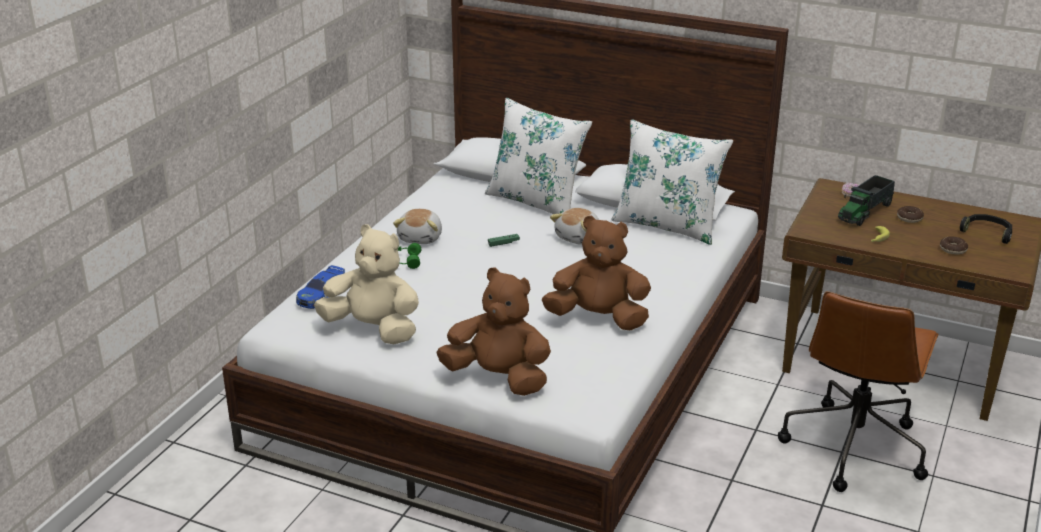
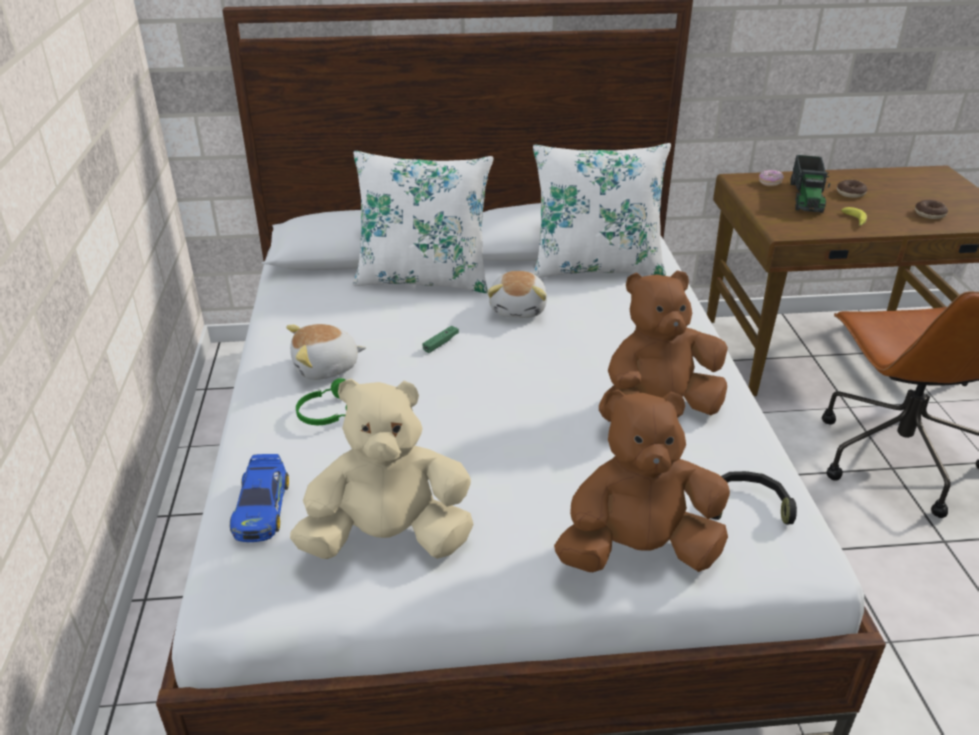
camera: 30 degrees left, 5 degrees up
(421, 238) = (326, 368): plush toy -> plush toy turned 90 degrees clockwise
(987, 232) = (929, 190): black headphones -> black headphones (747, 505)

